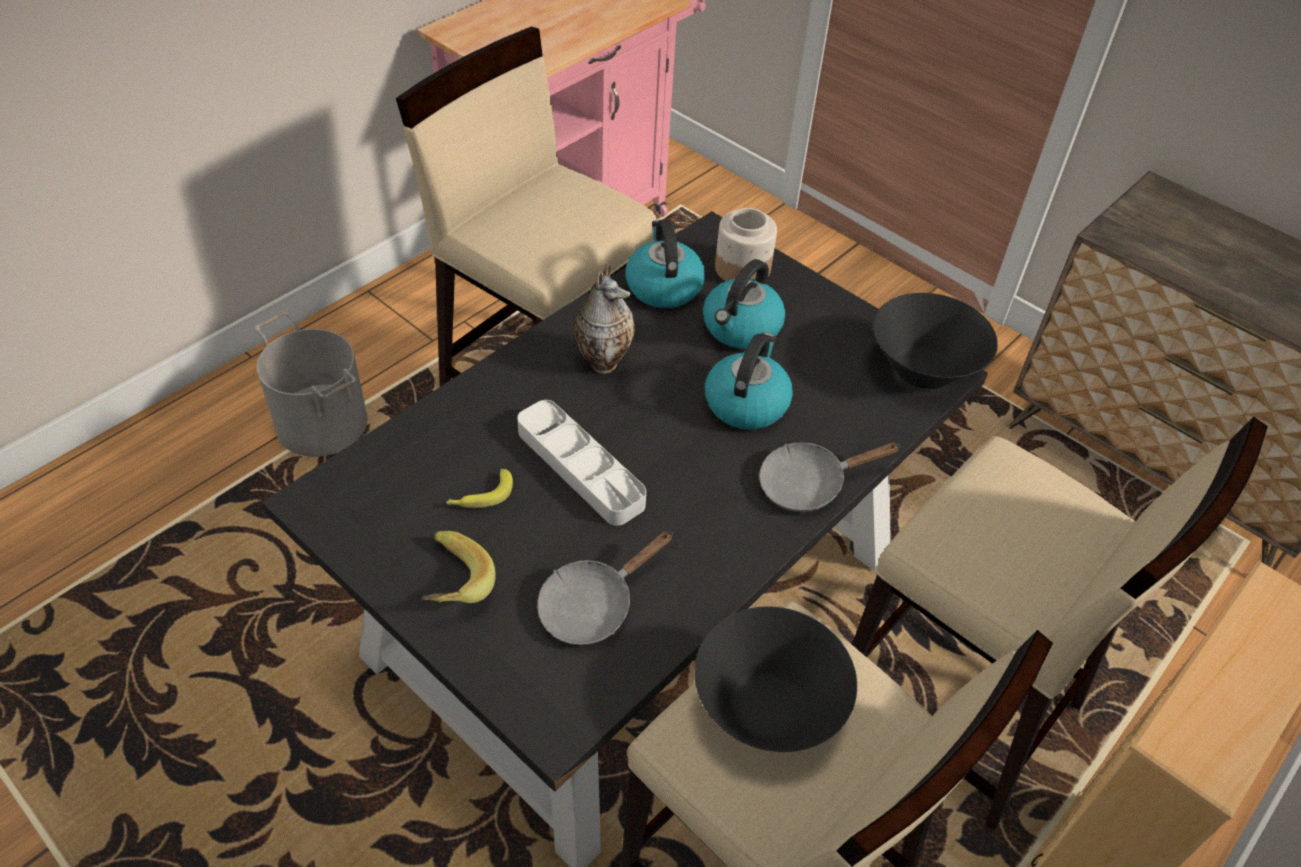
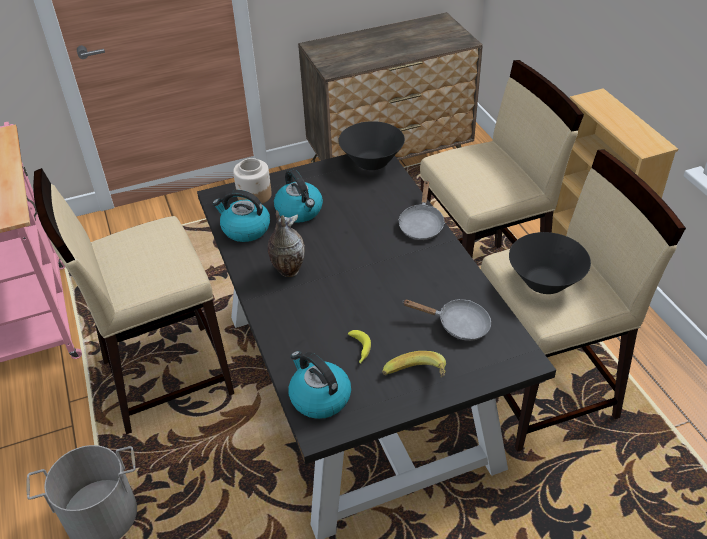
camera: 60 degrees left, 5 degrees down
(580, 467) = (362, 303): grey tray -> none
(593, 605) = (458, 325): grey frying pan -> grey frying pan turned 60 degrees counterclockwise
(746, 402) = (354, 227): kettle -> kettle (319, 397)

